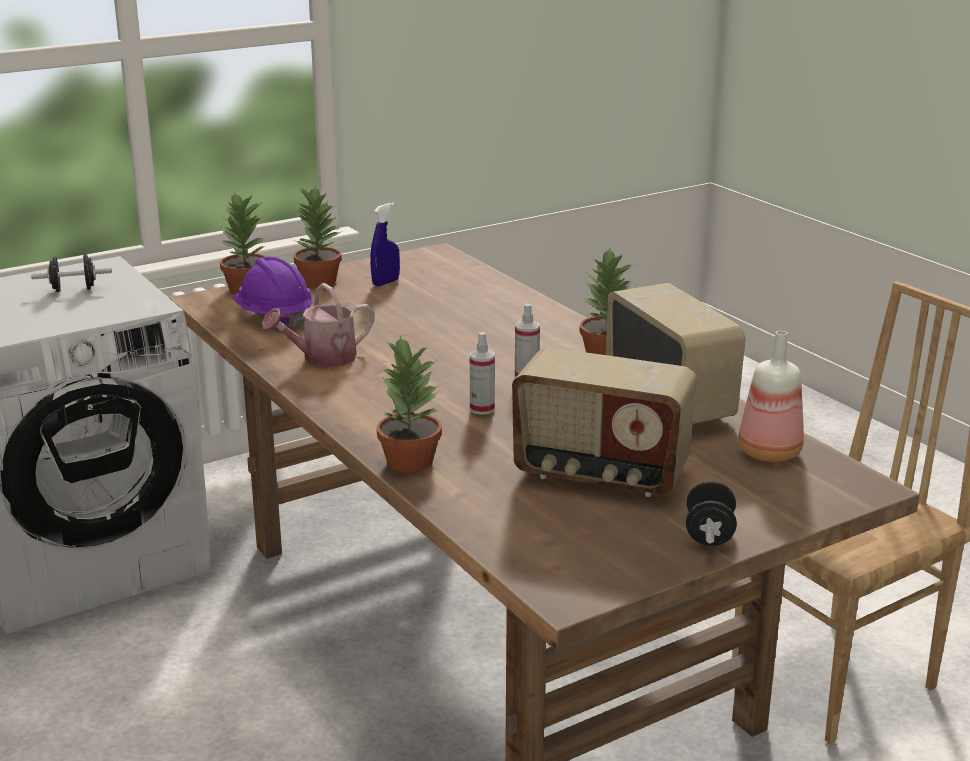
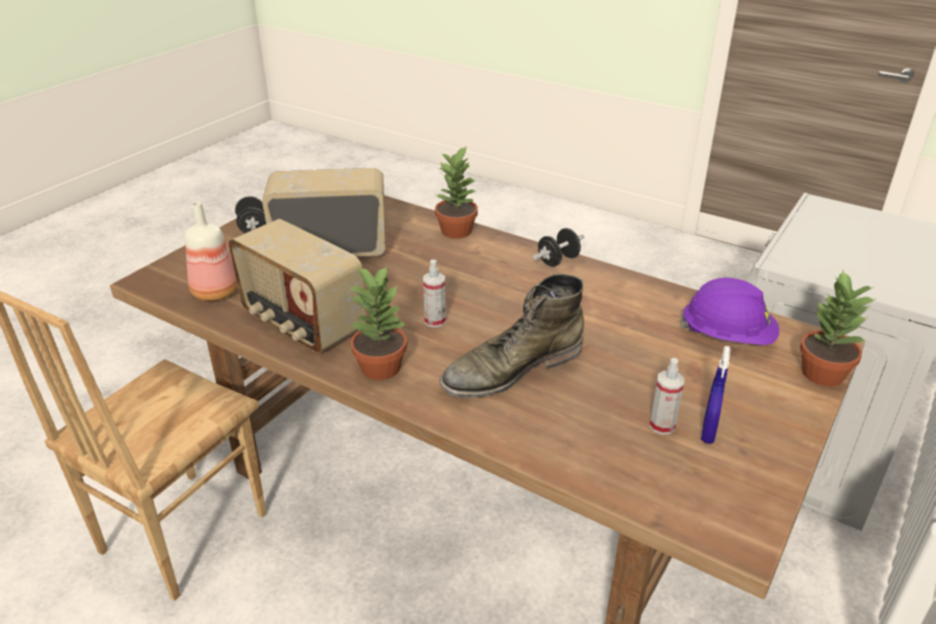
camera: 155 degrees right, 10 degrees up
(74, 290) = (880, 265): black dumbbell -> black dumbbell (558, 260)
(318, 281) = (779, 411): potted plant -> none
(322, 358) = (616, 299): watering can -> none
(482, 409) = (445, 280): spray bottle -> spray bottle (662, 425)
(488, 334) = (511, 369): none -> green boot

